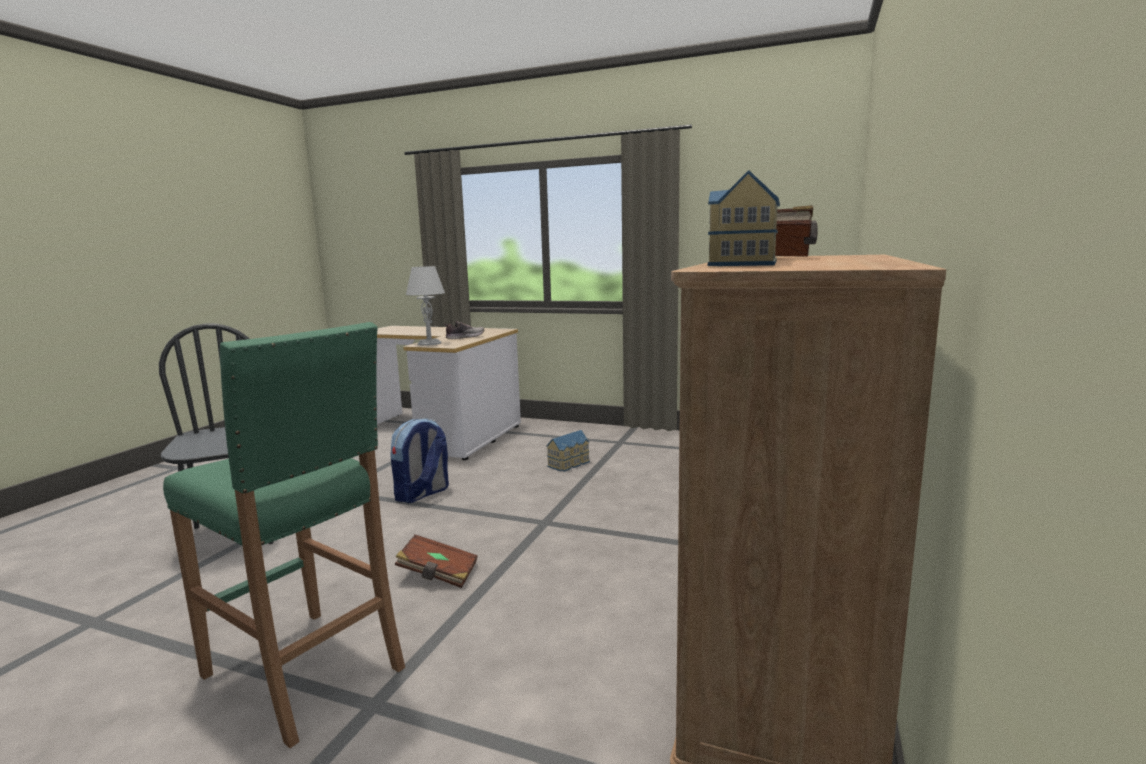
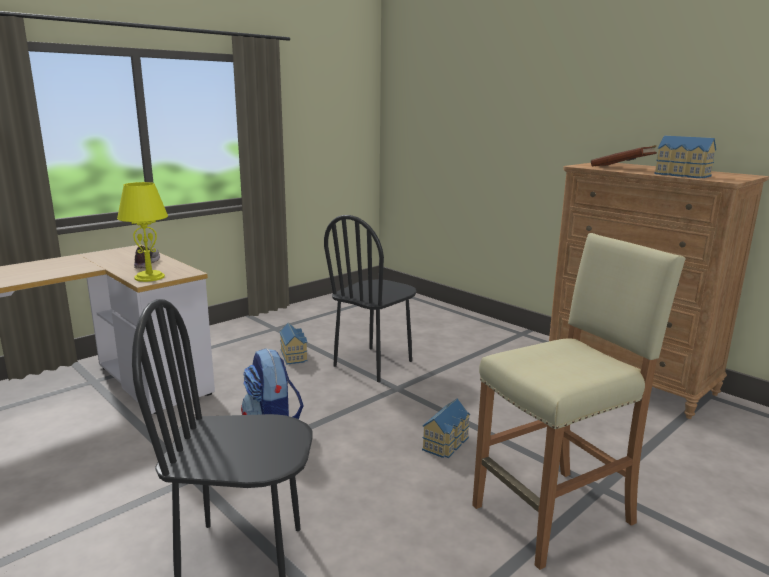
camera: 65 degrees left, 5 degrees up
(304, 672) = (555, 514): green stool -> beige stool
(429, 343) = (149, 277): grey table lamp -> yellow table lamp
(438, 575) = (447, 443): brown book -> toy house
(592, 498) = (373, 364): none -> black chair

